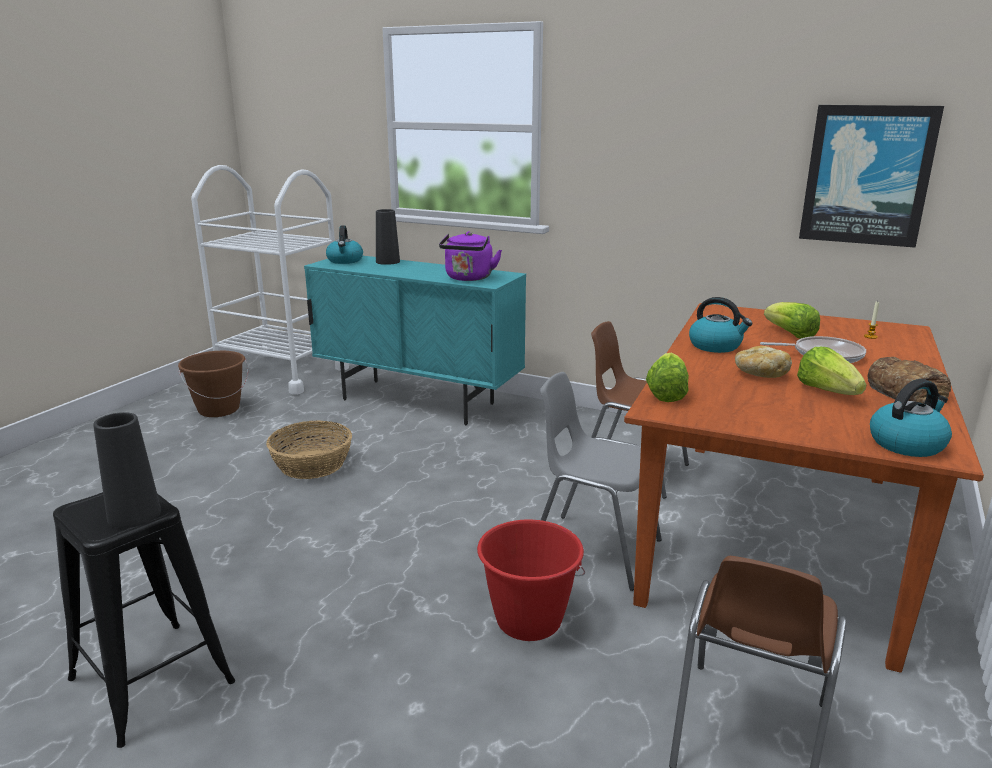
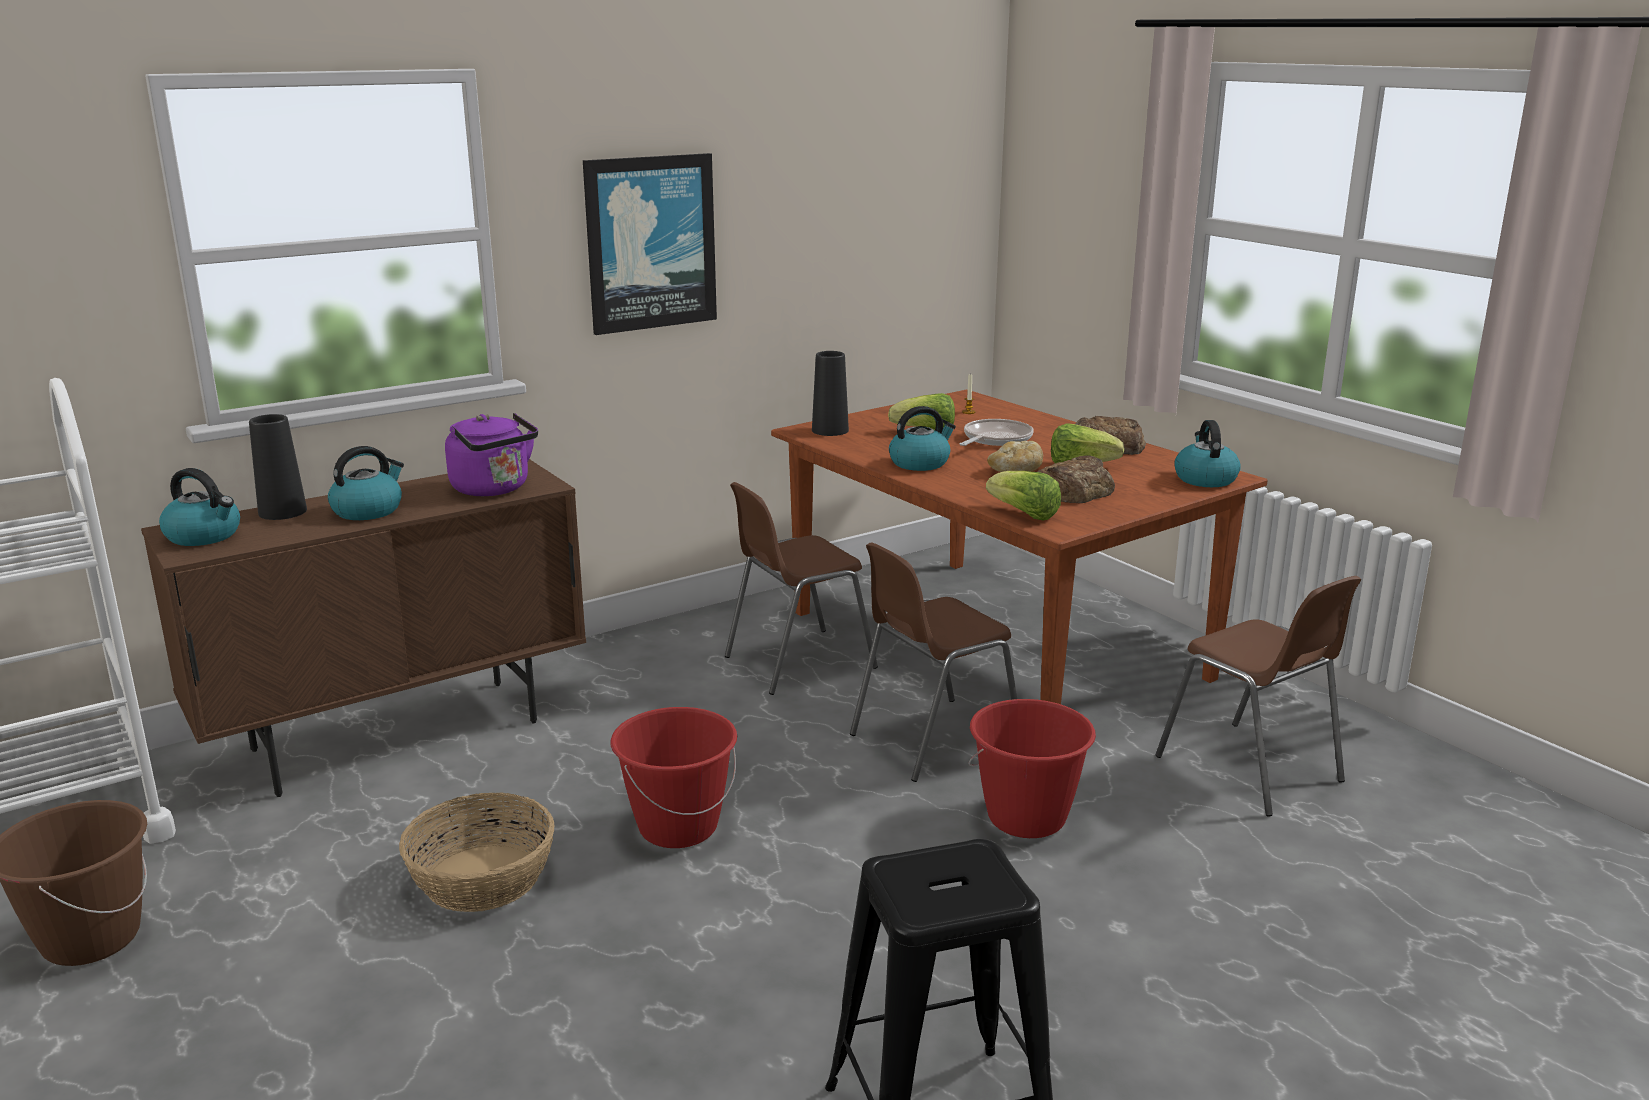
camera: 60 degrees left, 0 degrees up
(134, 515) = (977, 868): black vase -> black vase (830, 430)
(400, 496) = (678, 827): none -> red bucket
(408, 270) = (368, 510): none -> kettle
(418, 402) = (398, 735): turquoise cabinet -> brown cabinet
(593, 549) = (933, 740): grey chair -> brown chair
(756, 399) = (1073, 490): none -> bread
(867, 175) = (878, 243): picture -> picture (650, 243)

